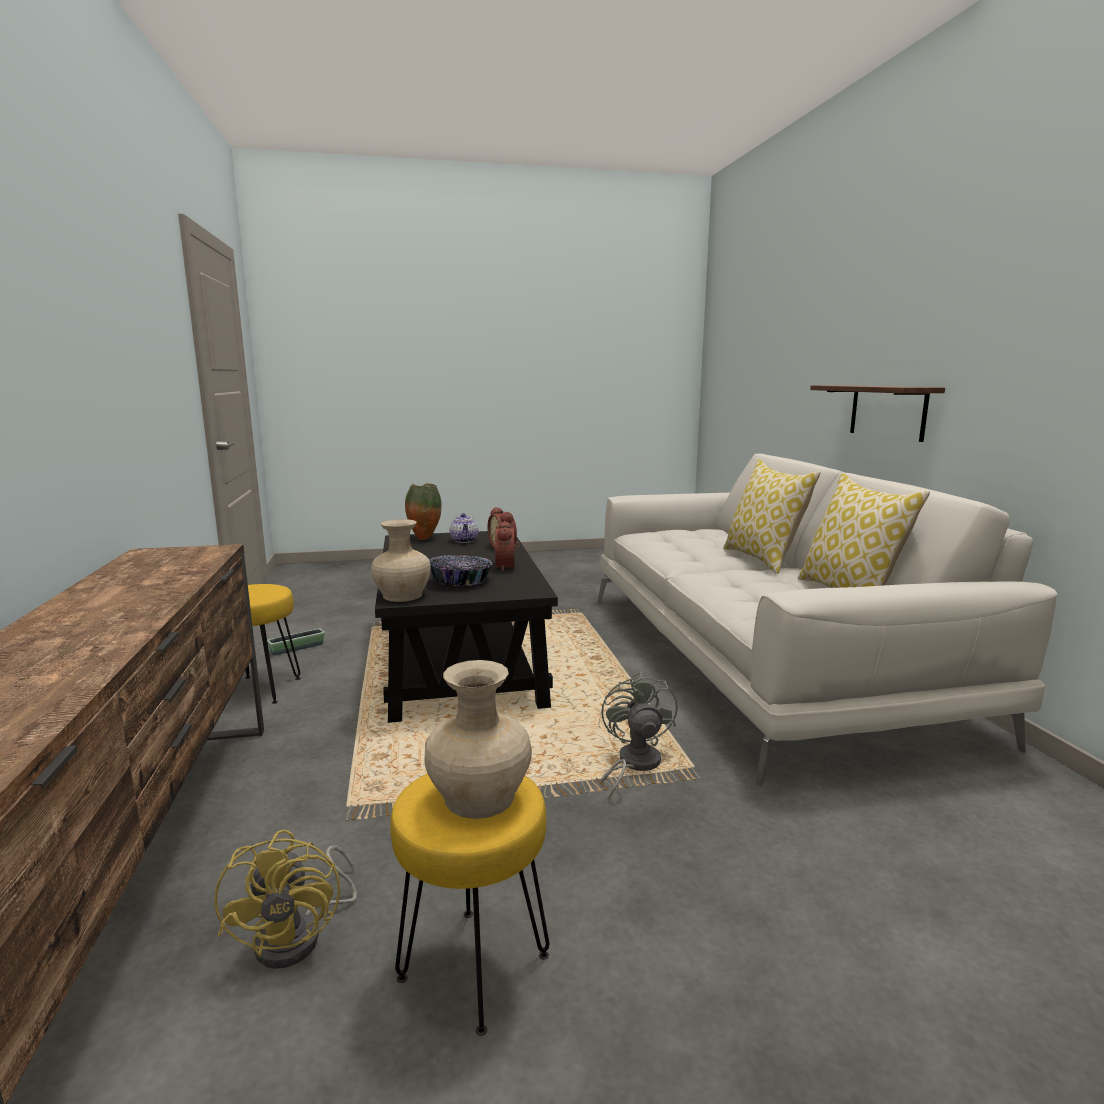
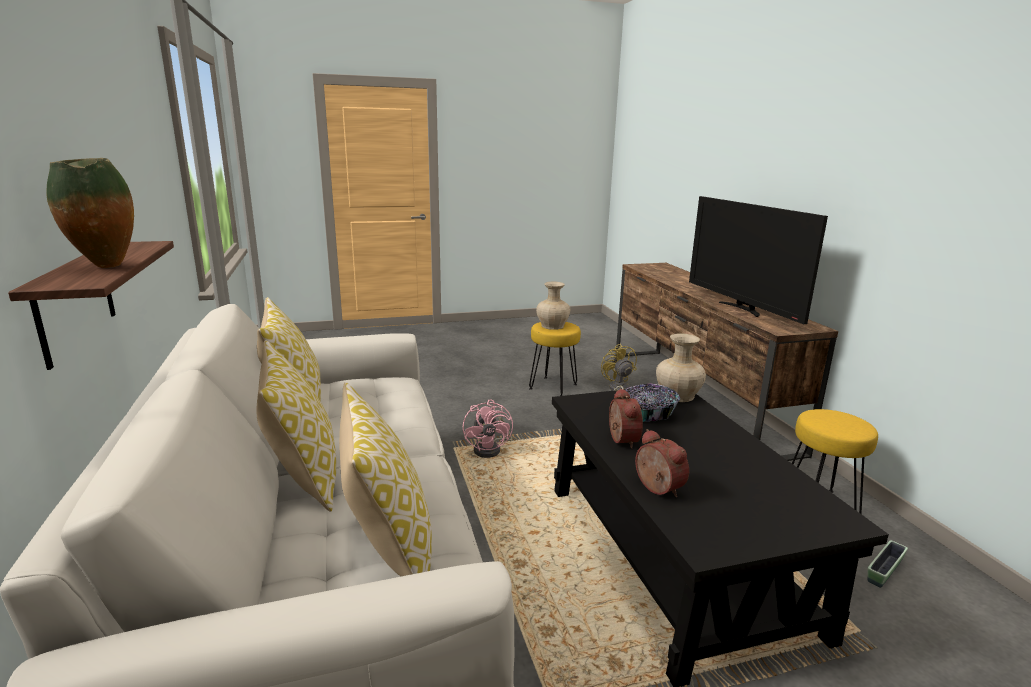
camera: 175 degrees right, 5 degrees up
(162, 581) = (742, 309): none -> television
(424, 539) = (803, 517): vase -> vase (106, 267)
(464, 540) = (733, 512): teapot -> none
(633, 764) = (491, 449): grey fan -> pink fan
(675, 540) = (388, 548): none -> pillow

